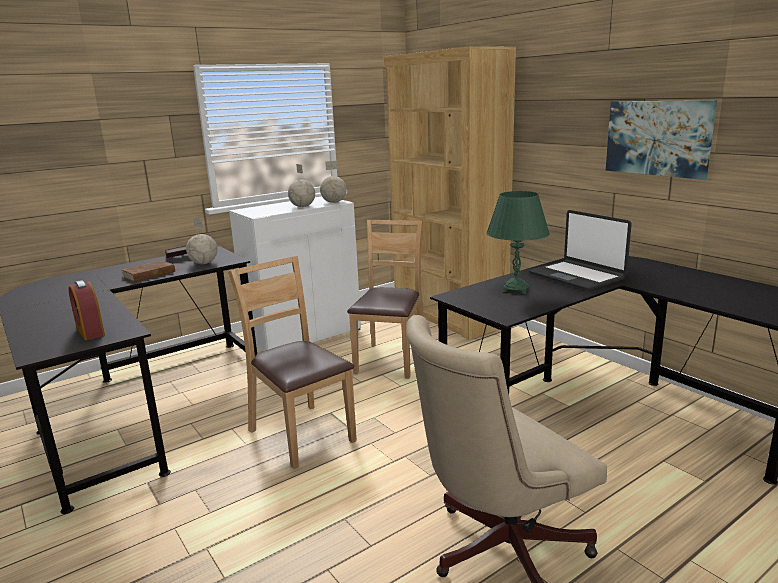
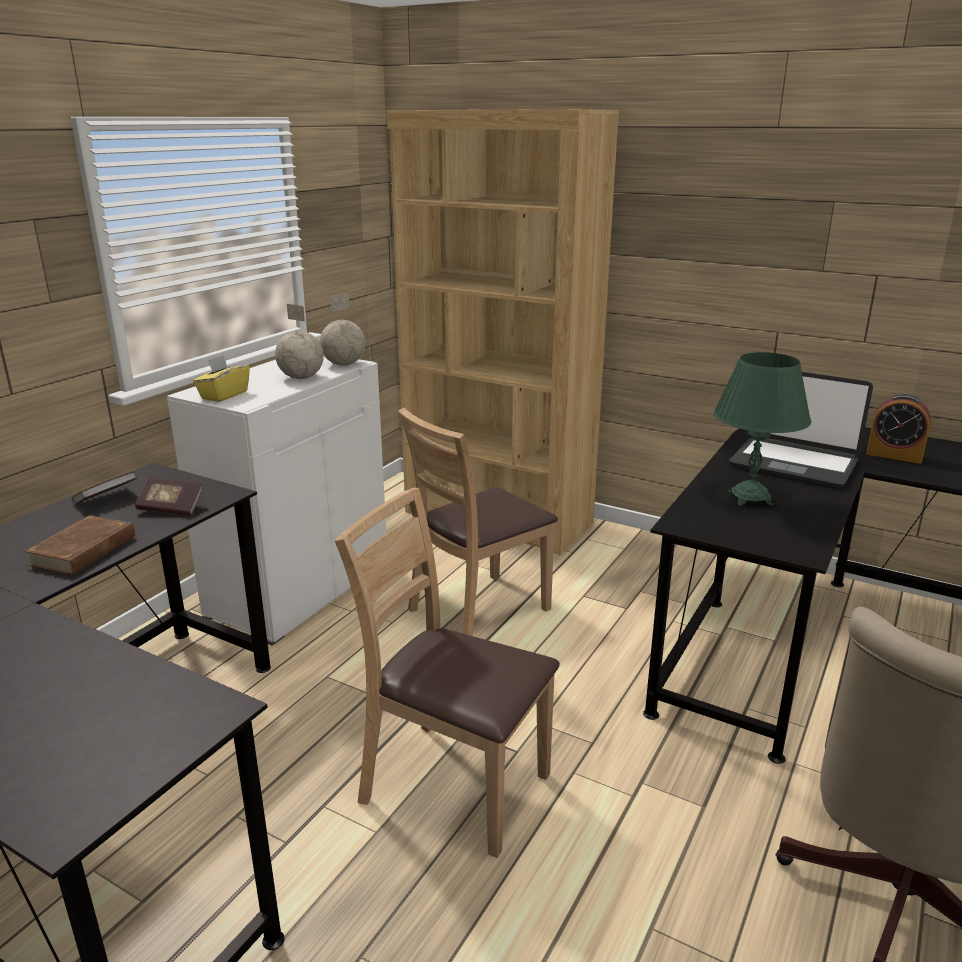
camera: 25 degrees left, 5 degrees up
(90, 331) = (125, 727): alarm clock -> alarm clock (894, 455)
(204, 263) = (171, 508): globe -> book
(254, 211) = (224, 395): none -> yellow tissue box
(391, 360) = (478, 611): brown chair -> brown chair turned 120 degrees counterclockwise
(658, 138) = (855, 258): picture -> none

